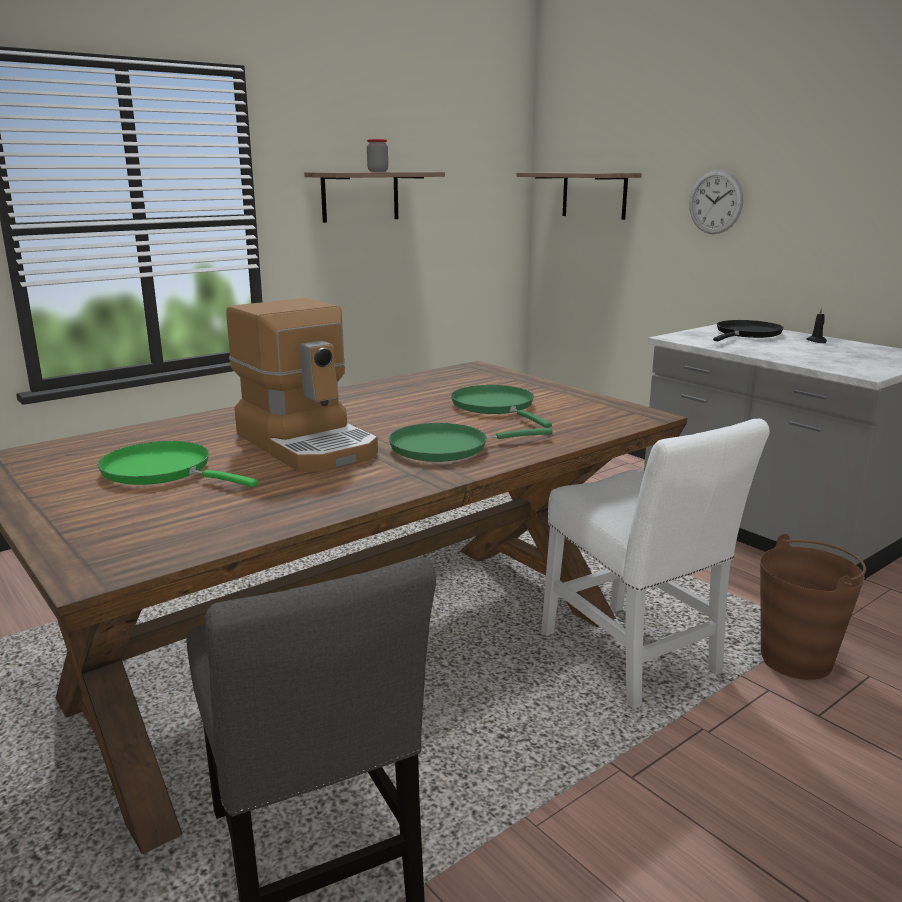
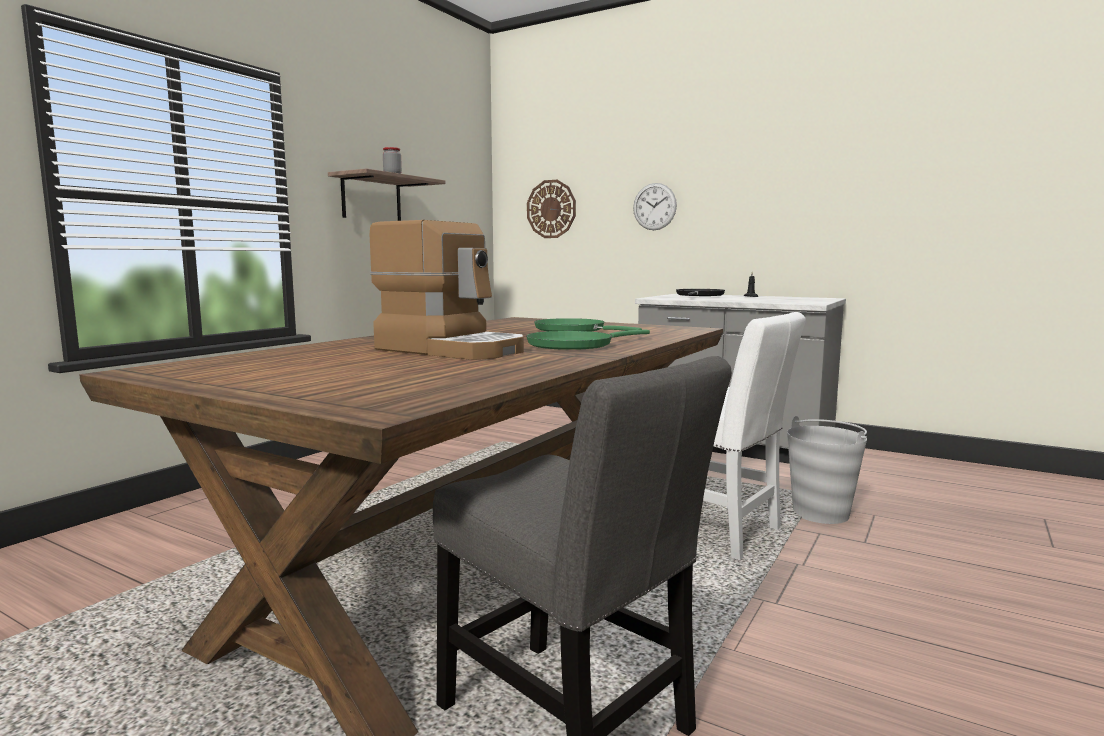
camera: 20 degrees left, 10 degrees down
(163, 471) = (338, 366): green frying pan -> none
(594, 195) = (551, 209): shelf -> wall clock
(797, 660) = (821, 513): brown bucket -> grey bucket

